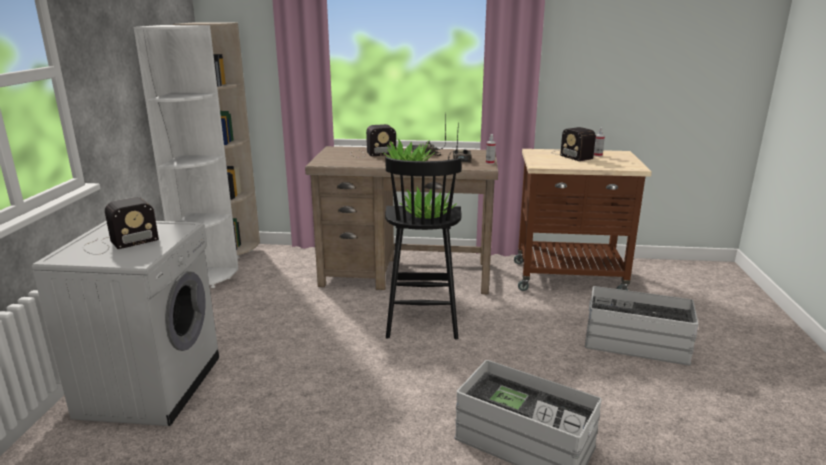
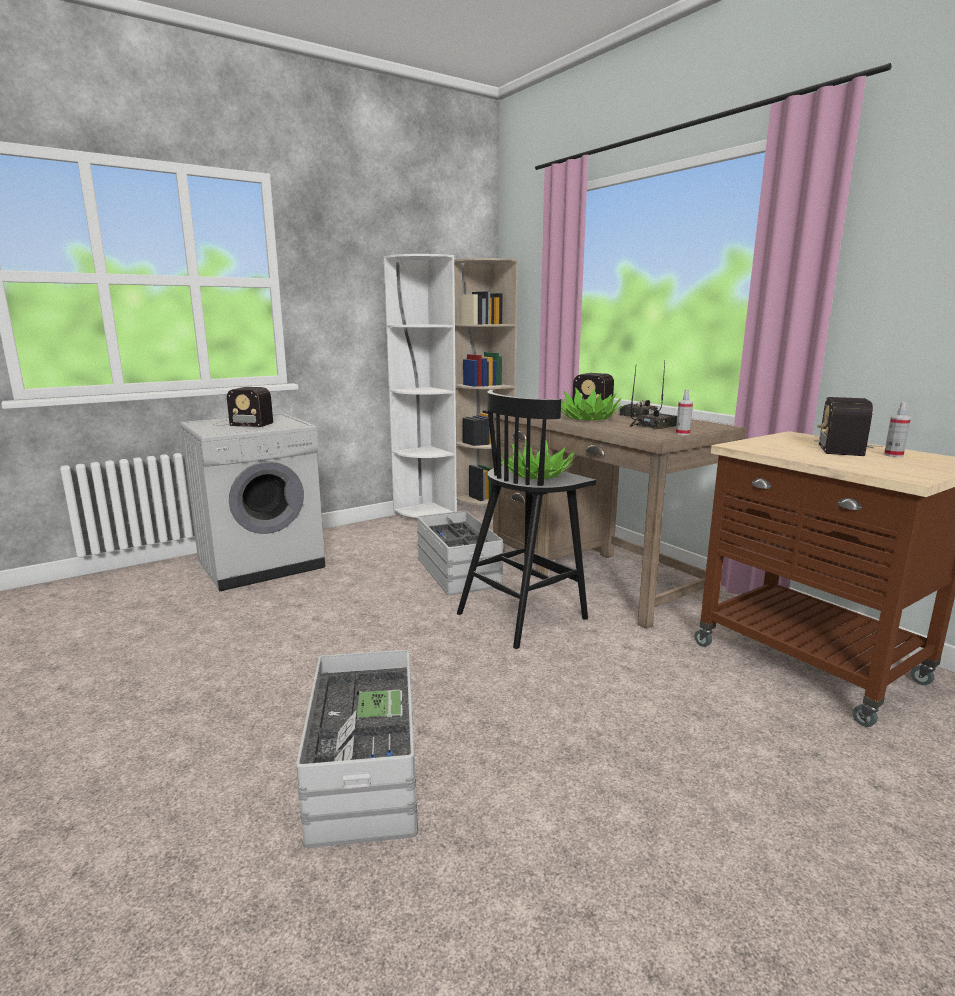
camera: 50 degrees right, 5 degrees down
(636, 343) = (741, 787): grey storage box -> grey storage box (456, 571)

